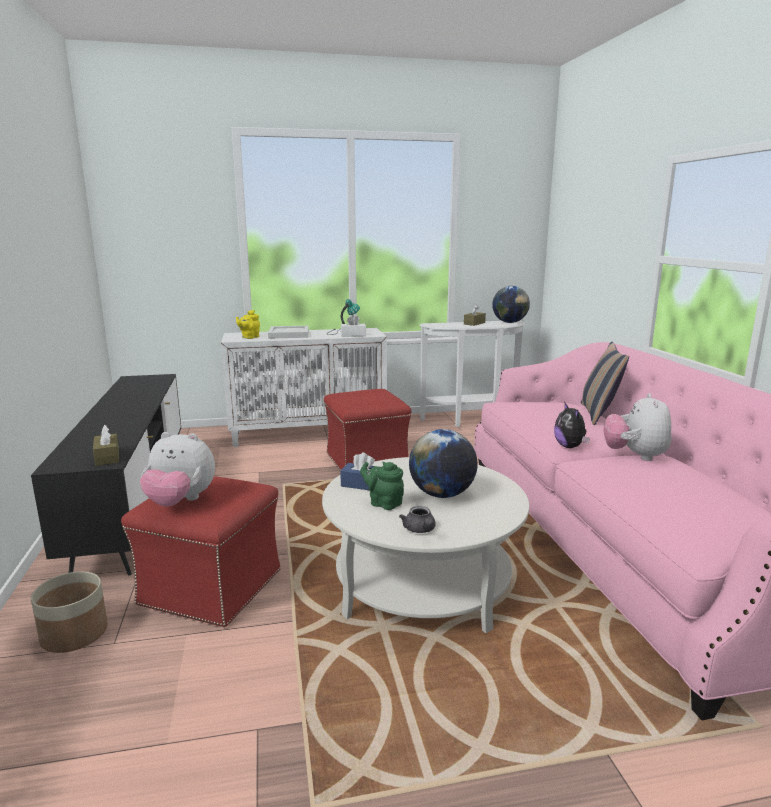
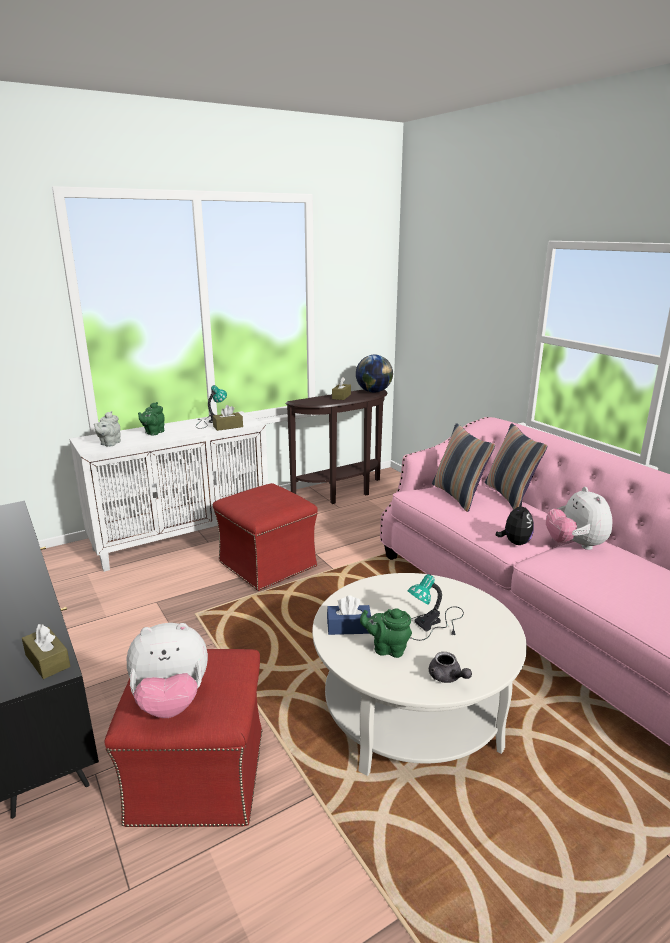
camera: 20 degrees left, 5 degrees up
(74, 634) = (70, 894): planter -> none
(249, 337) = (109, 444): yellow teapot -> grey teapot
(289, 334) = (153, 433): white tray -> green teapot
(353, 335) = (228, 427): white tissue box -> brown tissue box
(442, 494) = (433, 624): globe -> table lamp
(472, 420) = (343, 493): white console table -> brown console table
(543, 409) = (458, 496): none -> pillow
(570, 446) = (515, 543): plush toy -> plush toy turned 135 degrees counterclockwise

